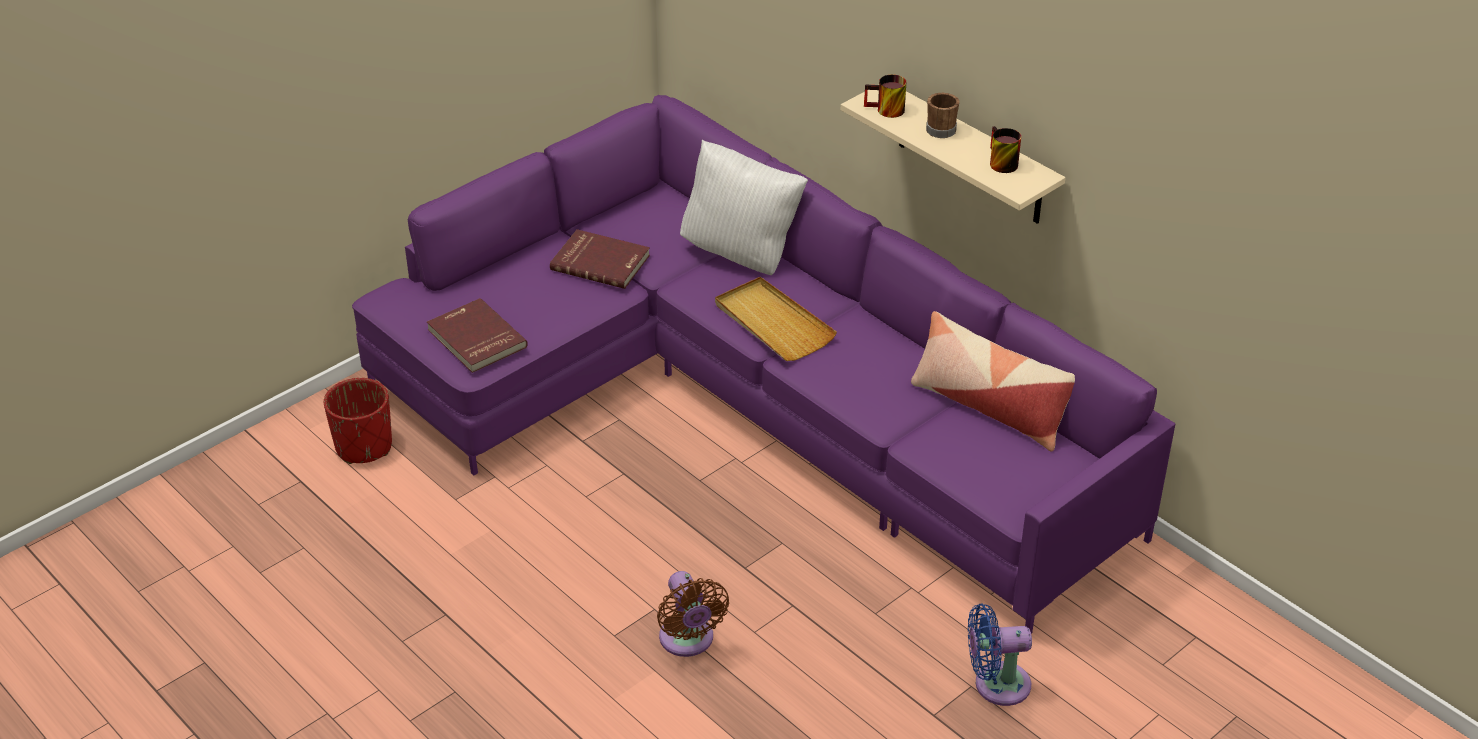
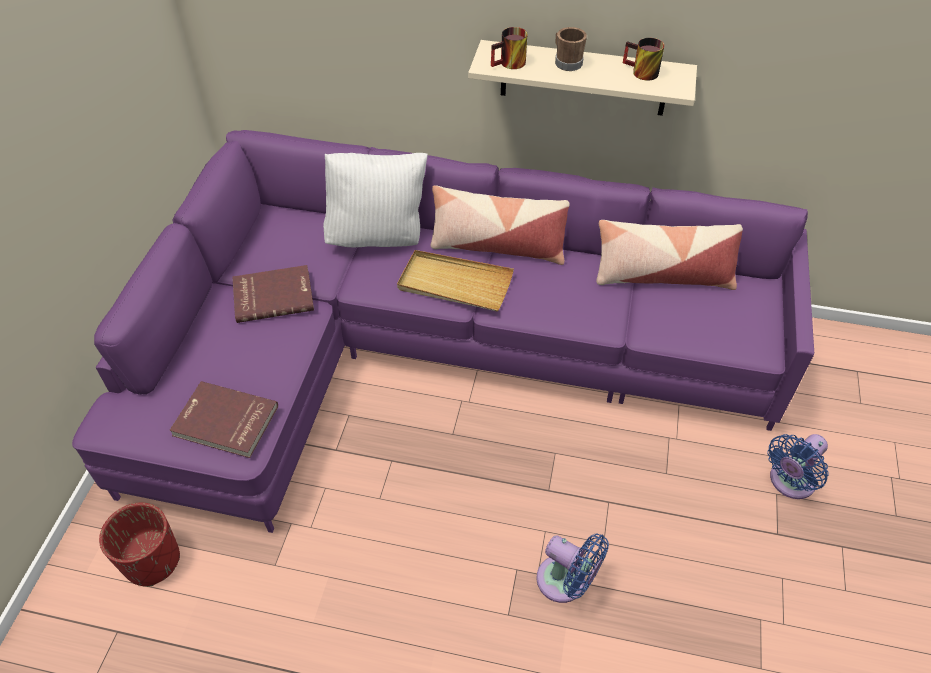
camera: 35 degrees left, 10 degrees up
(688, 641) = (566, 582): brown fan -> blue fan
(849, 310) = (497, 246): none -> pillow

